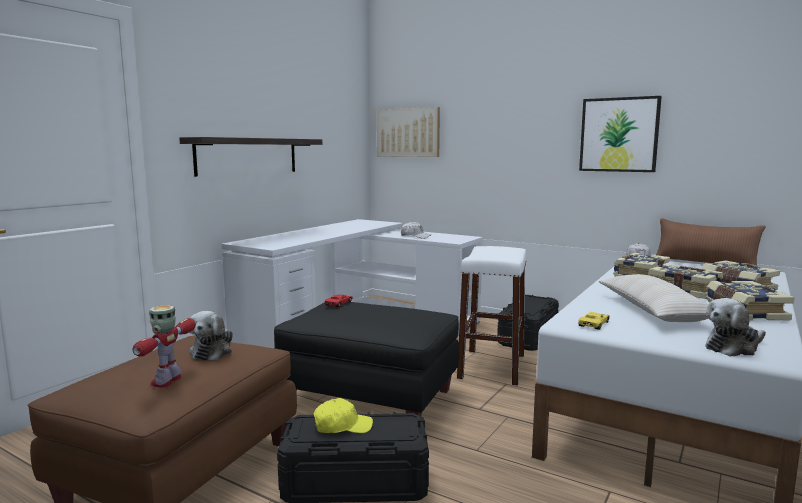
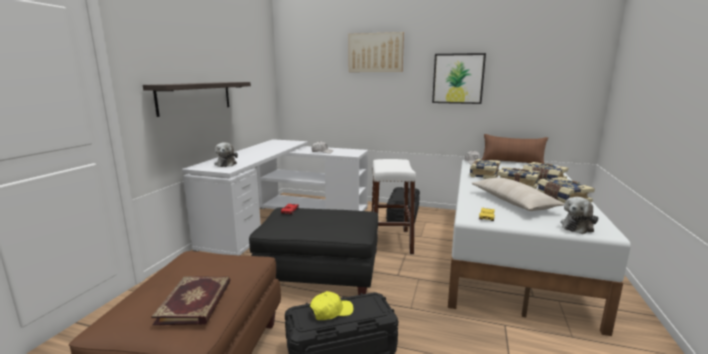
camera: 15 degrees left, 5 degrees up
(167, 381) = (196, 302): toy robot -> book
(212, 351) = (217, 267): plush toy -> plush toy (226, 164)
(408, 132) = (307, 74): picture -> picture (375, 52)

